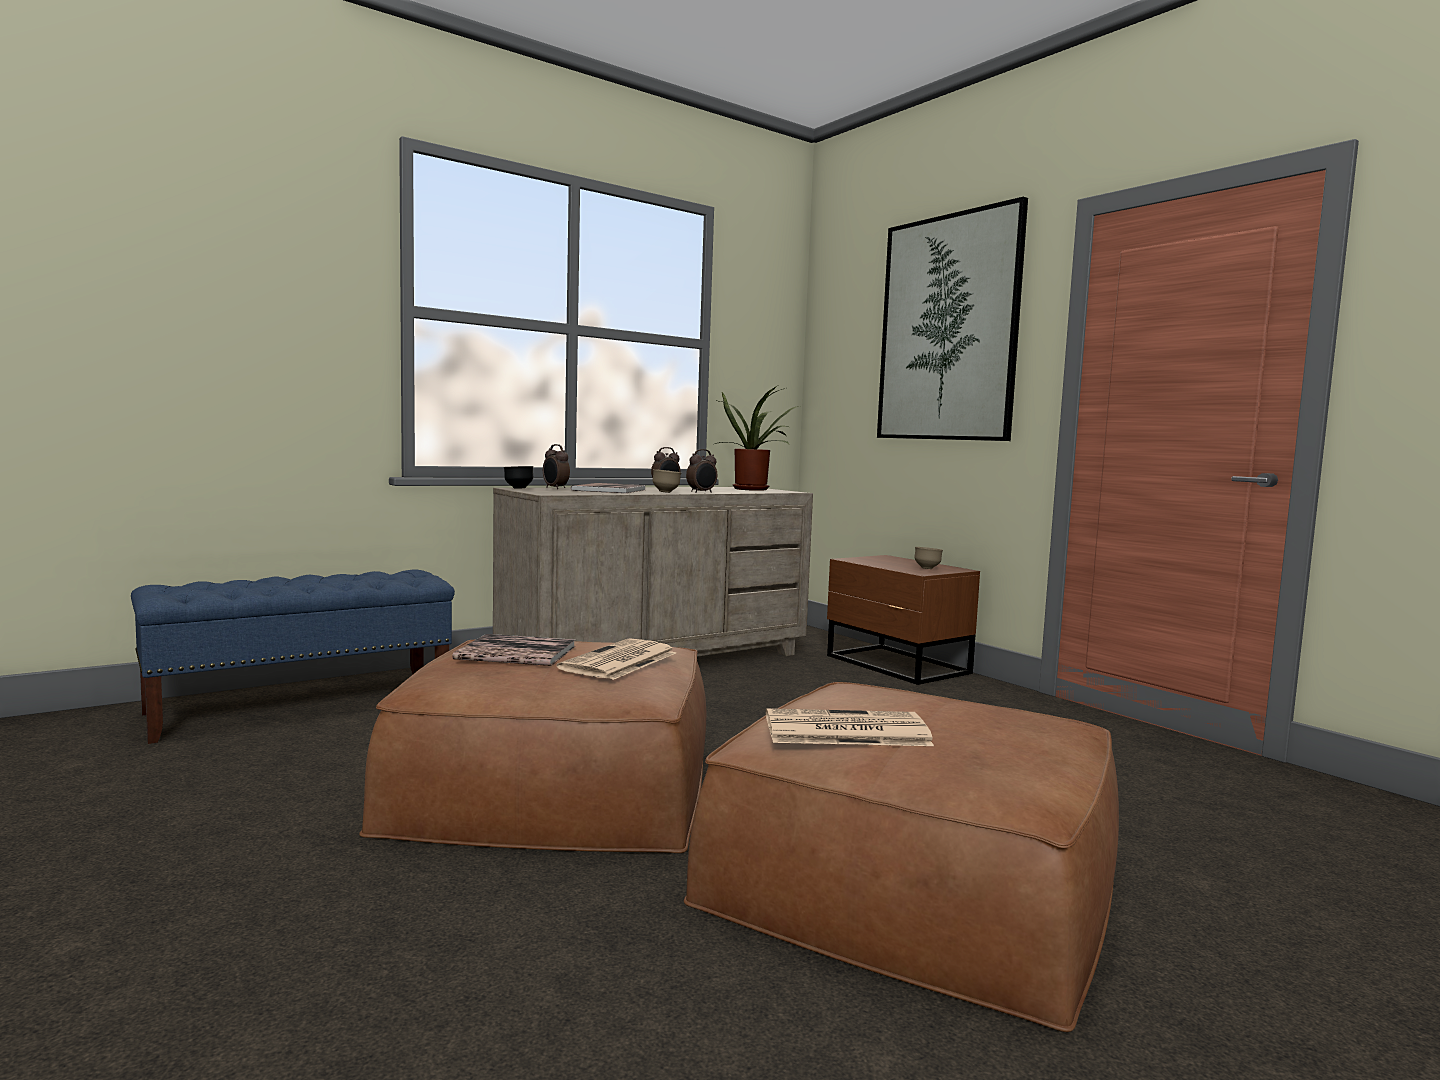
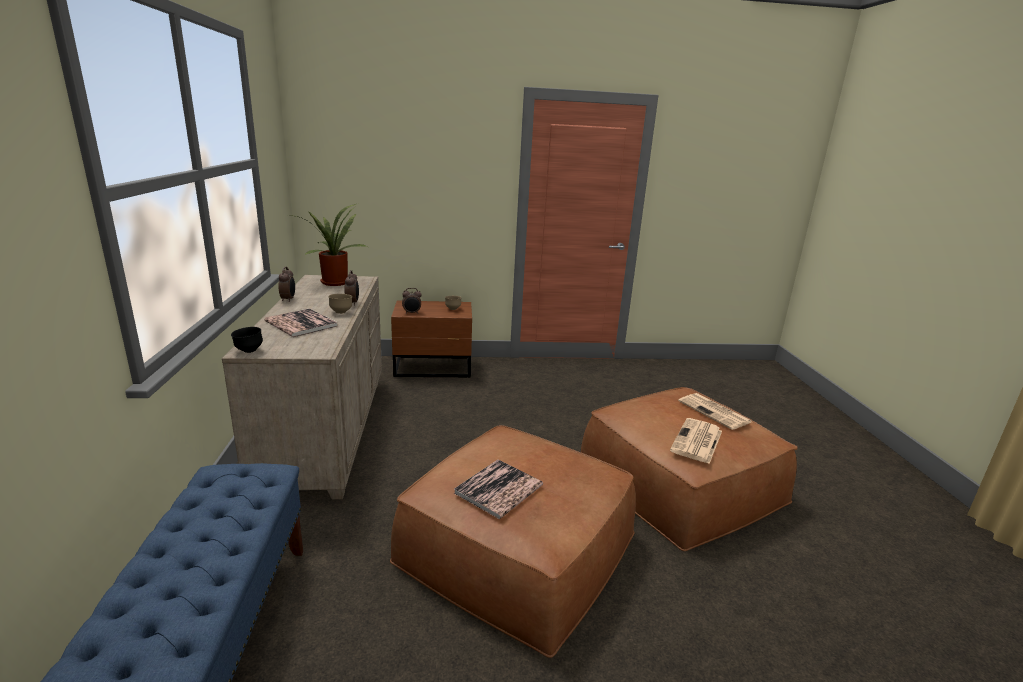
camera: 60 degrees left, 15 degrees up
(555, 488) = (262, 337): alarm clock -> alarm clock (412, 313)
(619, 661) = (546, 459): newspaper -> newspaper (715, 412)
(948, 328) = (434, 152): picture -> none

